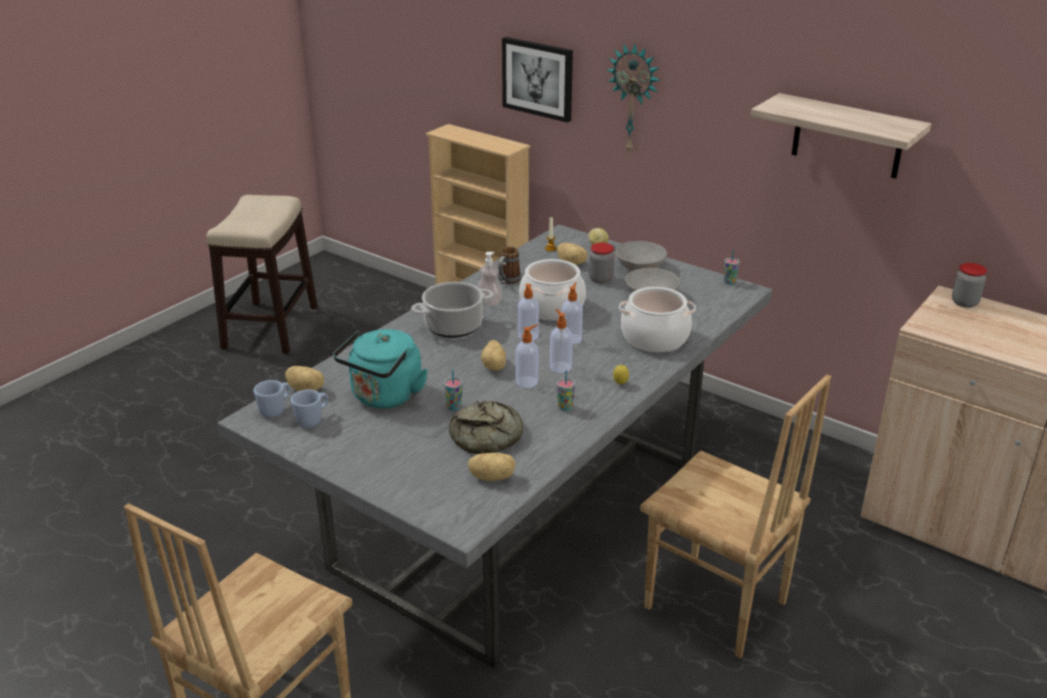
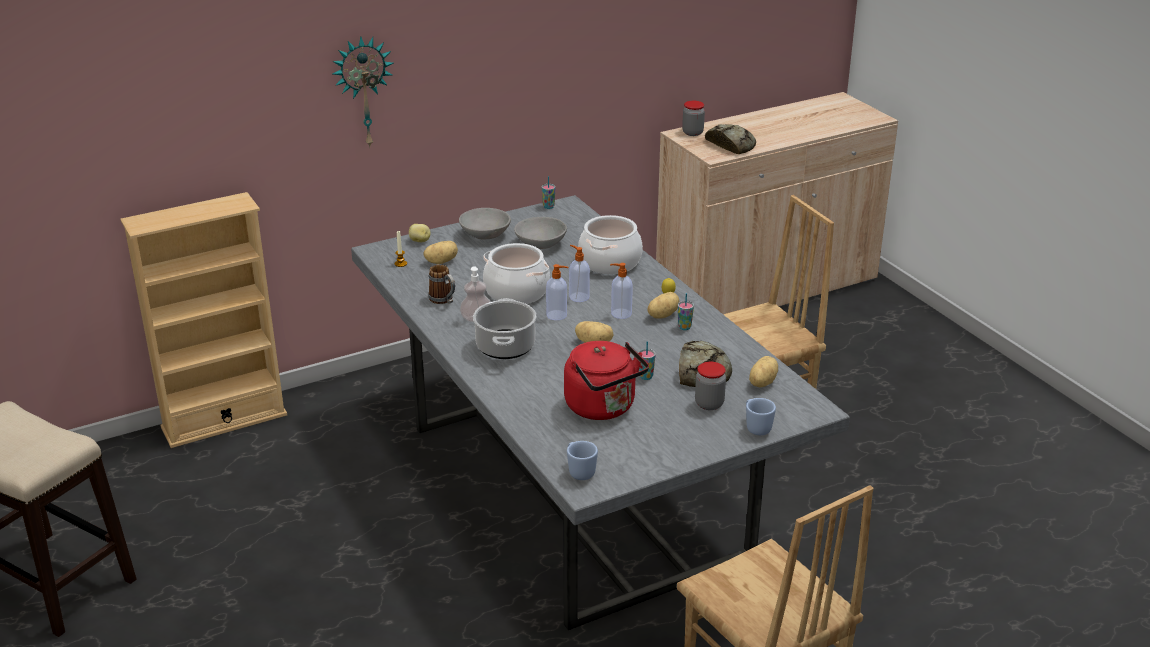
camera: 65 degrees left, 0 degrees up
(306, 389) = (554, 448): potato -> potato (662, 315)
(313, 419) = (613, 453): blue mug -> blue mug (756, 427)
(385, 397) = (603, 408): turquoise kettle -> red kettle
(527, 381) = (632, 334): soap dispenser -> none
(538, 78) = (241, 115): picture -> none
(600, 279) = (486, 257): jar -> jar (709, 404)
(847, 136) = (568, 46): shelf -> none
(970, 331) = (731, 144): none -> bread

